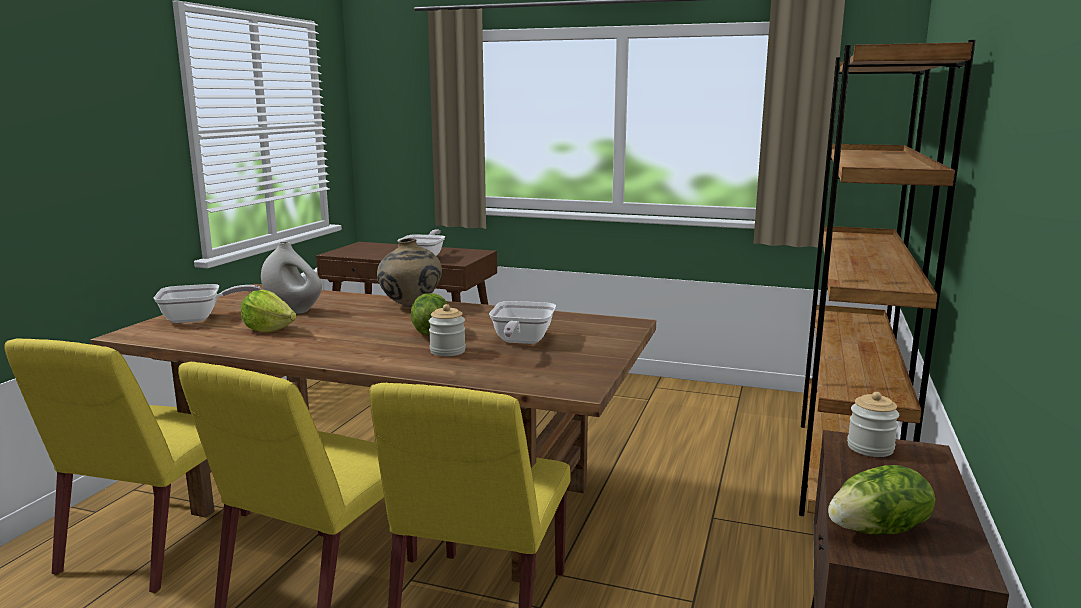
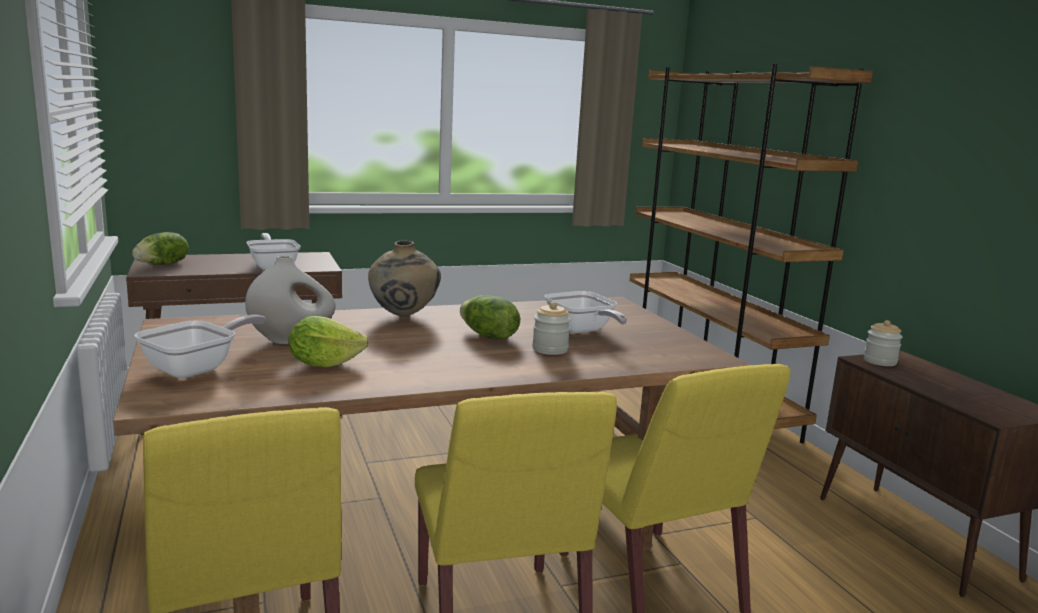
camera: 40 degrees left, 0 degrees up
(879, 530) = (980, 405): lettuce -> lettuce (163, 264)

